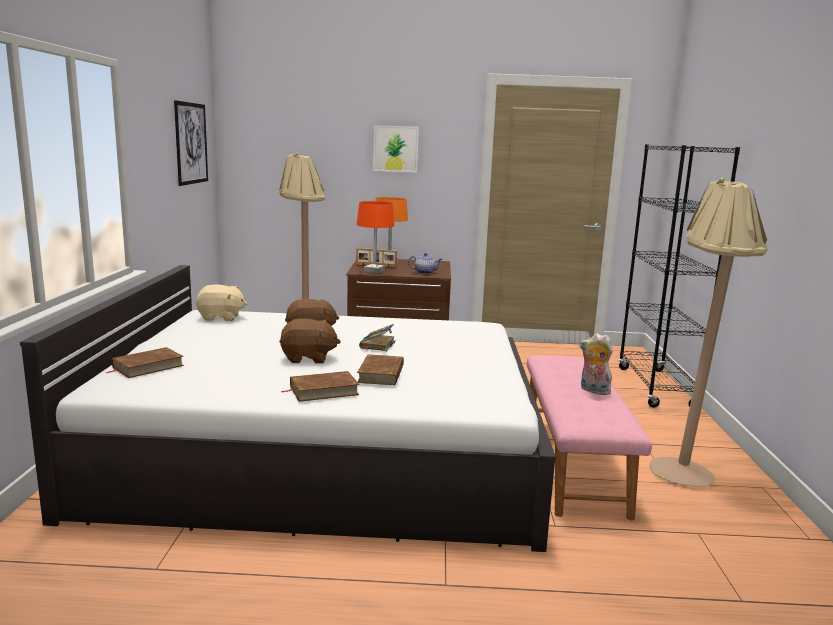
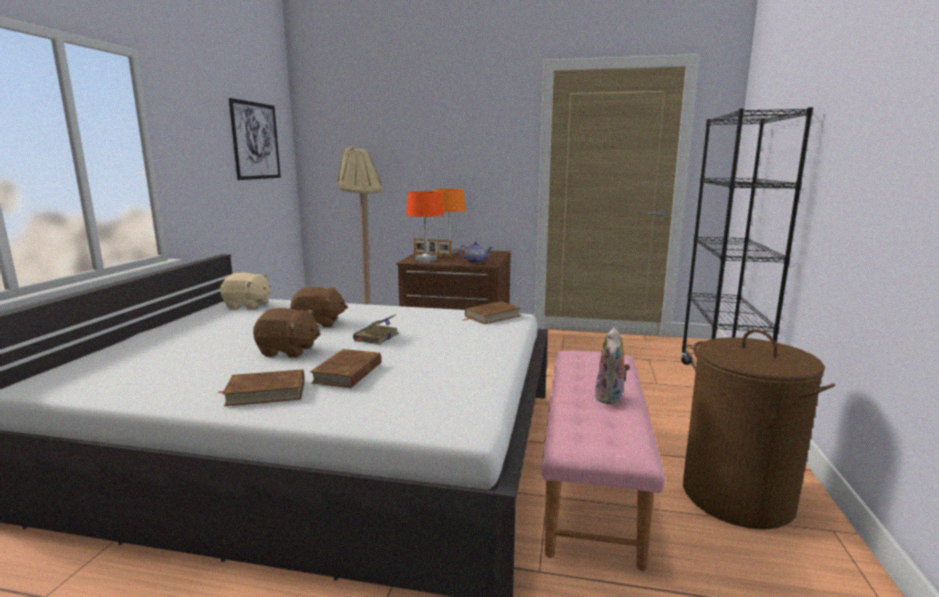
camera: 10 degrees right, 0 degrees up
(147, 366) = (116, 357): brown book -> brown book (492, 316)
(395, 149) = (455, 141): picture -> none
(593, 390) = (611, 398): plush toy -> plush toy turned 120 degrees counterclockwise
(689, 469) = (738, 496): beige floor lamp -> brown laundry basket

